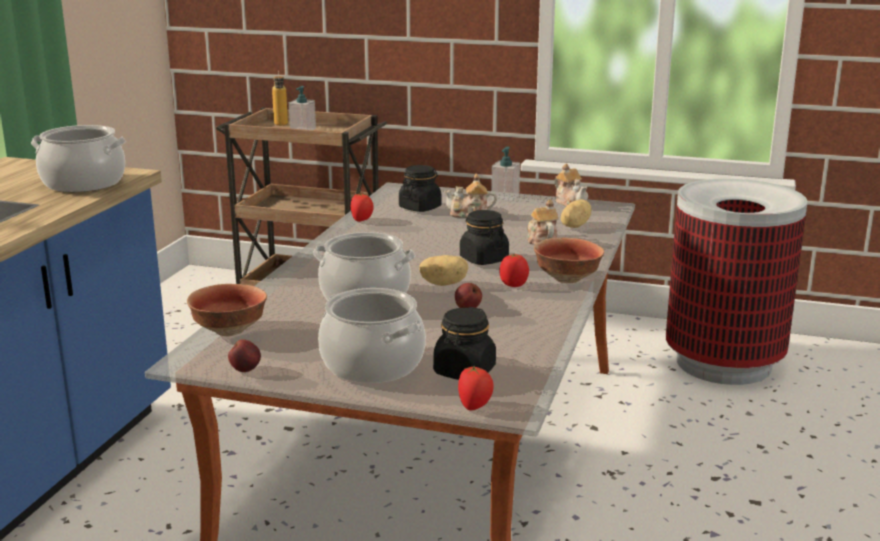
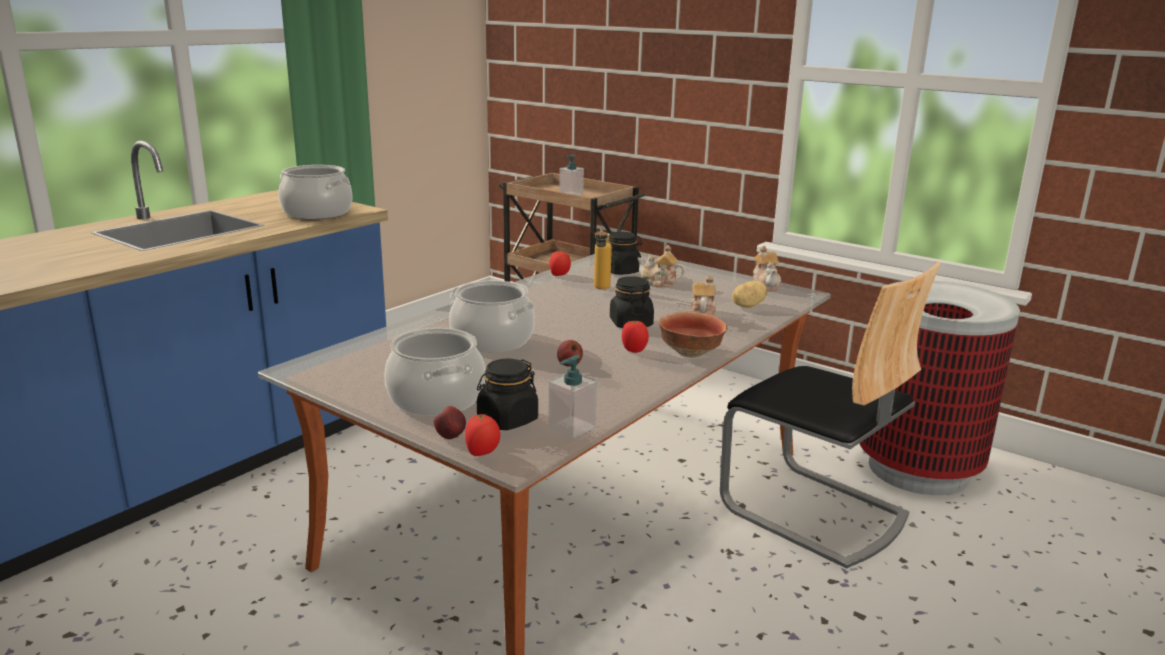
camera: 20 degrees right, 0 degrees up
(229, 330) = (354, 349): bowl -> none
(246, 370) = (331, 384): apple -> apple (451, 437)
(281, 125) = (557, 188): bottle -> bottle (600, 289)
(444, 283) = (572, 339): potato -> none
(505, 196) = (709, 271): soap dispenser -> soap dispenser (571, 426)
(660, 420) = (813, 512): none -> chair

